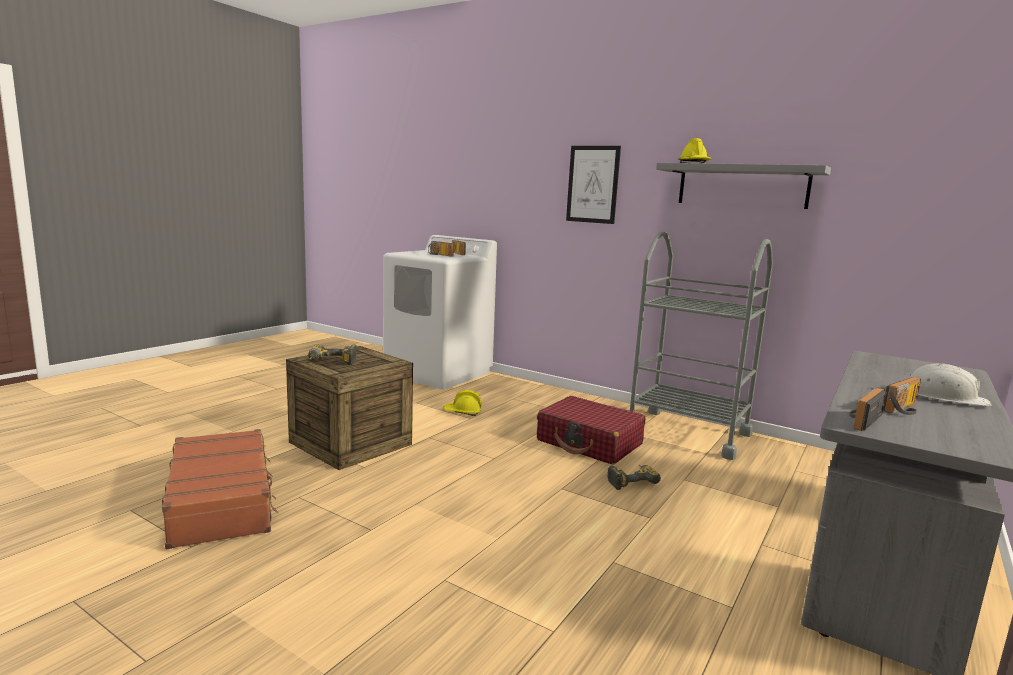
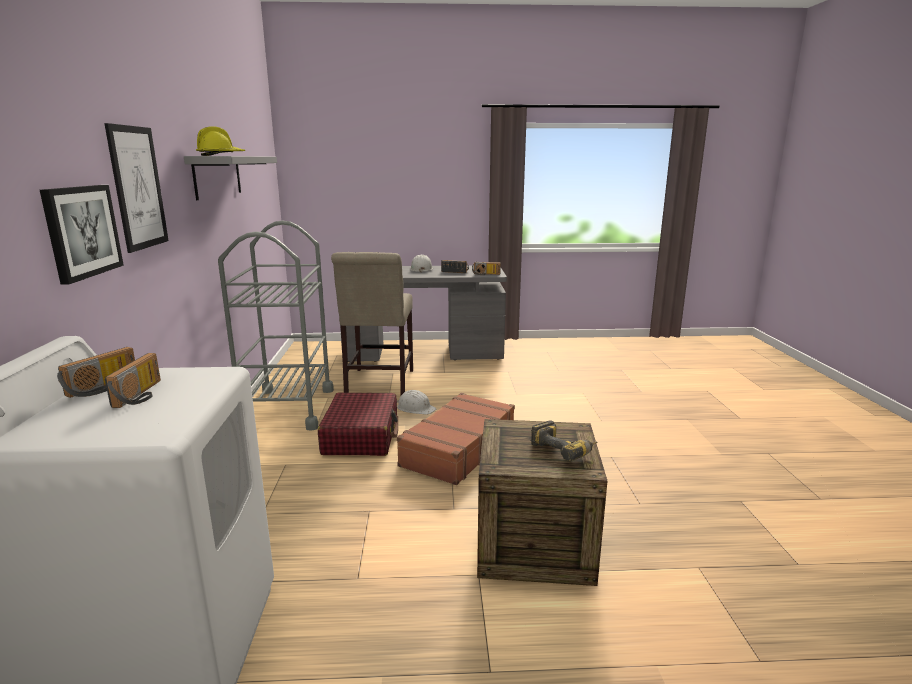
camera: 125 degrees left, 5 degrees up
(222, 500) = (707, 532): brown suitcase -> brown suitcase (458, 448)
(463, 412) = (354, 524): yellow hard hat -> none
(533, 201) = (81, 231): none -> picture
(630, 481) = (415, 408): power drill -> white hard hat
(734, 486) = (378, 384): none -> beige chair

